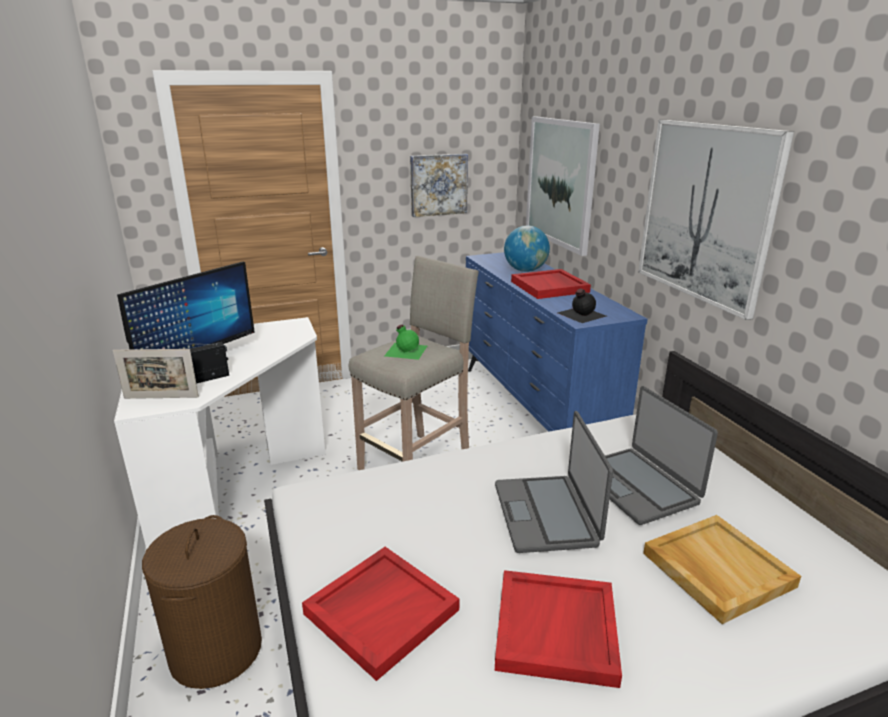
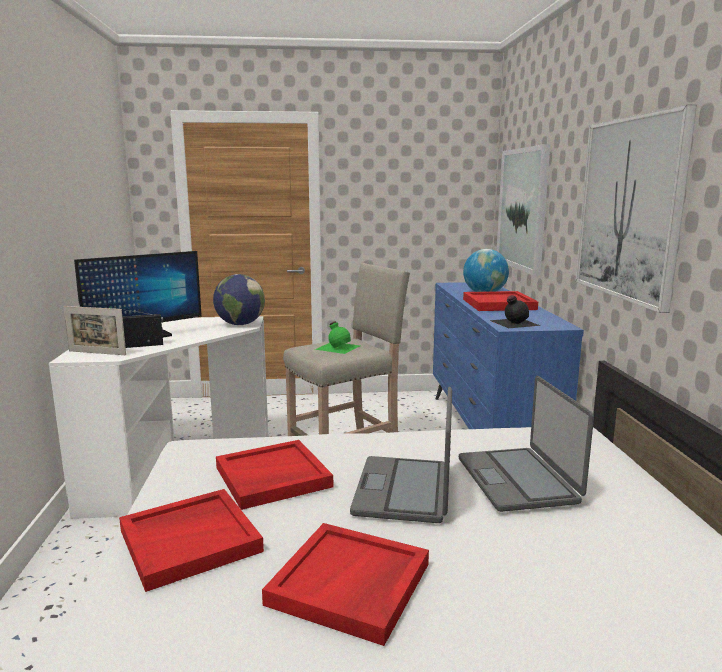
camera: 15 degrees right, 10 degrees down
(216, 650) = (85, 585): brown laundry basket -> none
(292, 333) = (240, 324): none -> globe
(414, 519) = (272, 477): none -> red tray
(438, 184) = (413, 215): picture -> none
(716, 569) = (566, 563): beige tray -> none

